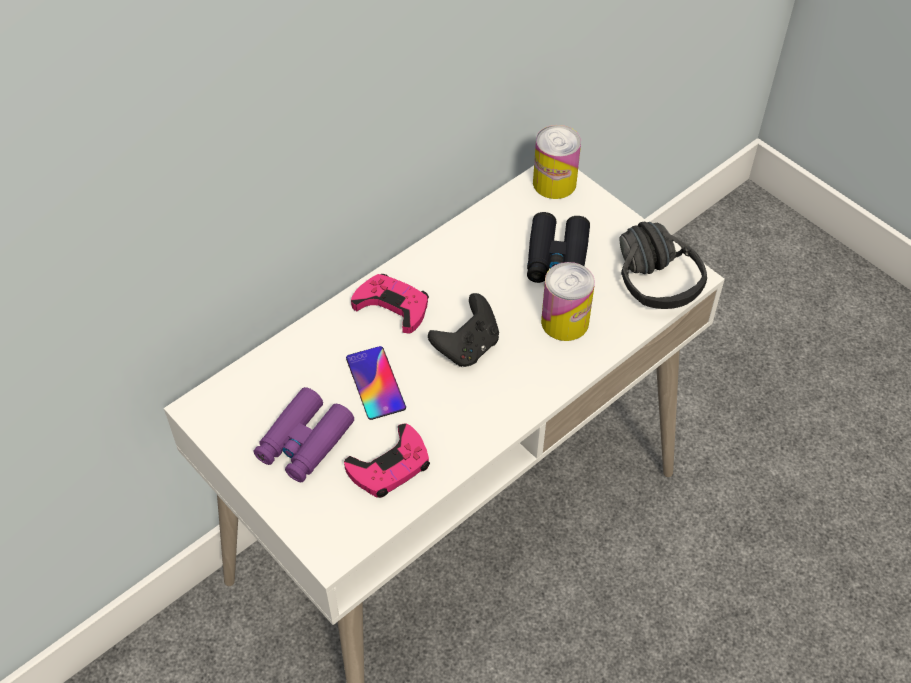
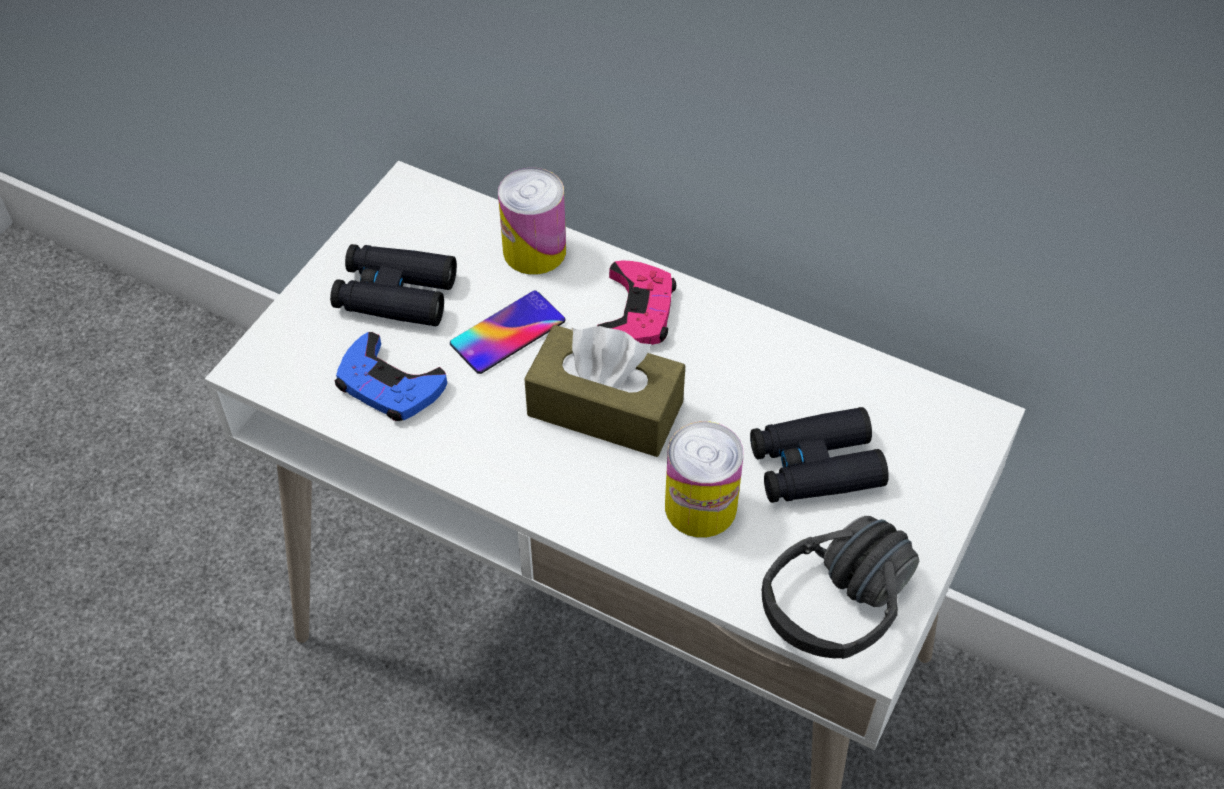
camera: 70 degrees right, 0 degrees up
(304, 442) = (395, 294): purple binoculars -> black binoculars
(390, 466) = (389, 385): pink game controller -> blue game controller
(467, 347) = (605, 408): black game controller -> brown tissue box
(554, 183) = (959, 425): can -> can (534, 251)

